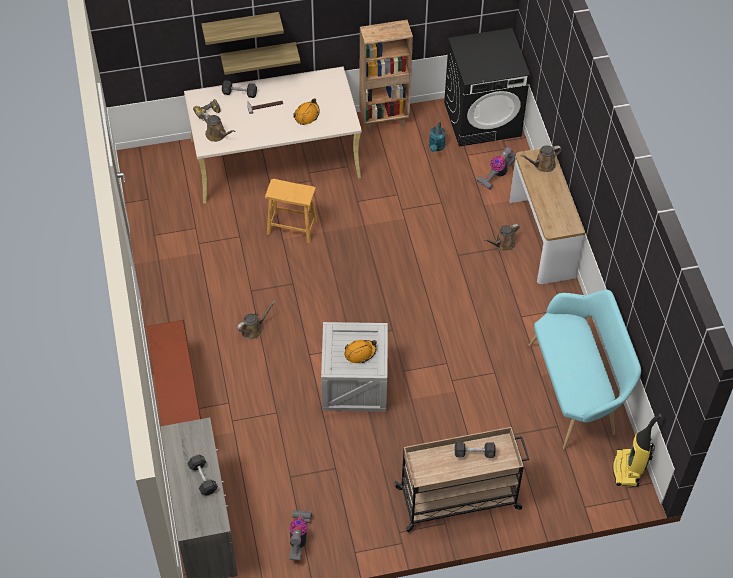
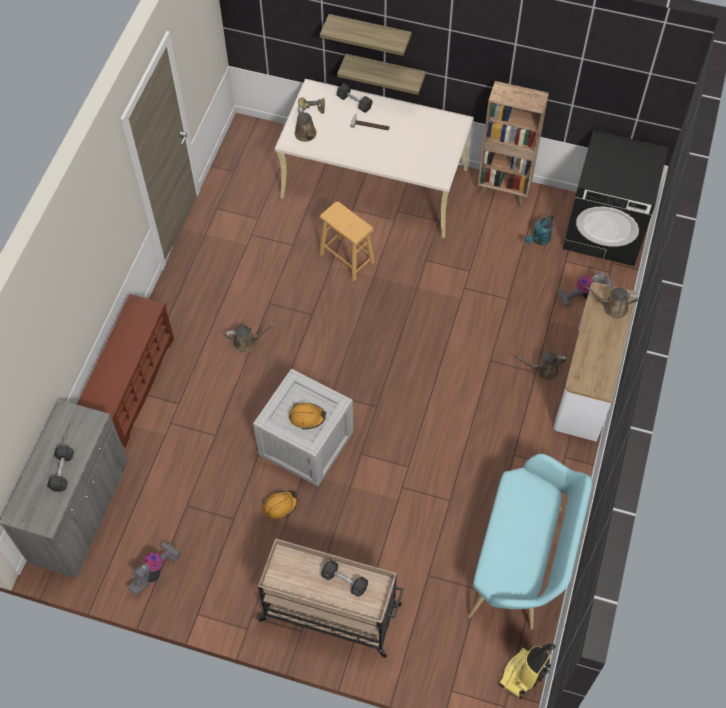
camera: 30 degrees right, 5 degrees up
(307, 115) = (404, 151): orange hard hat -> orange hard hat (280, 506)

